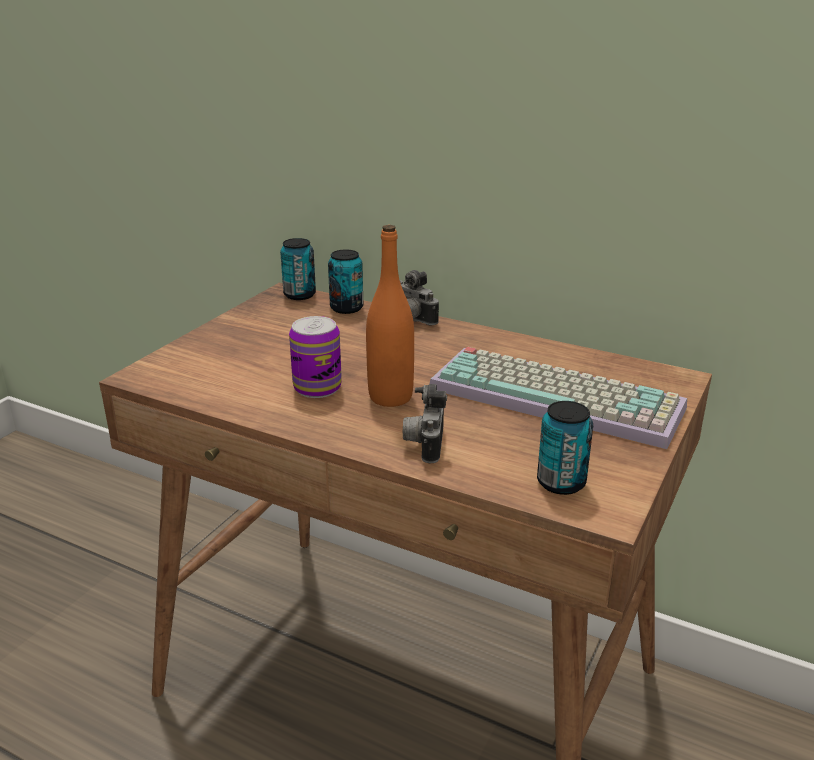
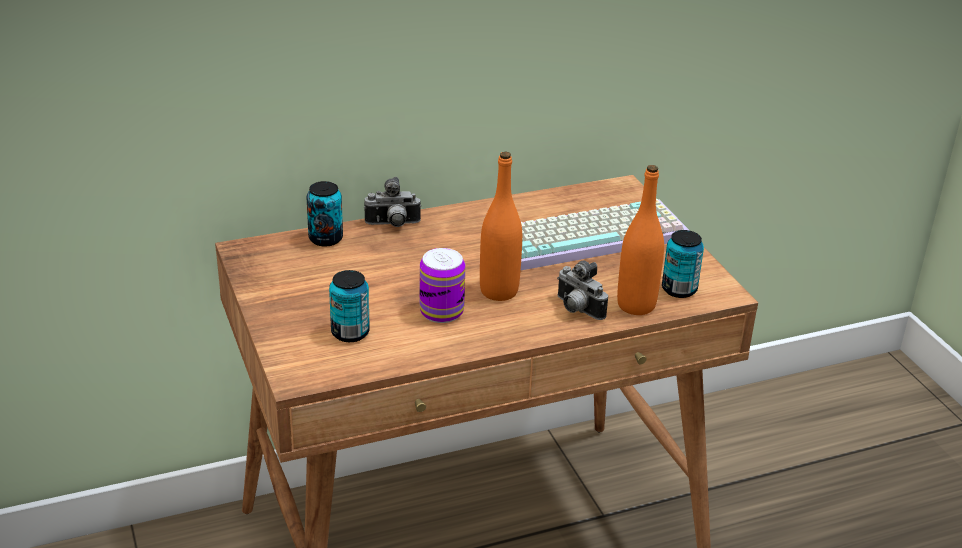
camera: 50 degrees left, 5 degrees up
(299, 295) = (262, 245): can -> can (350, 333)
(487, 471) = (636, 305): none -> orange bottle

